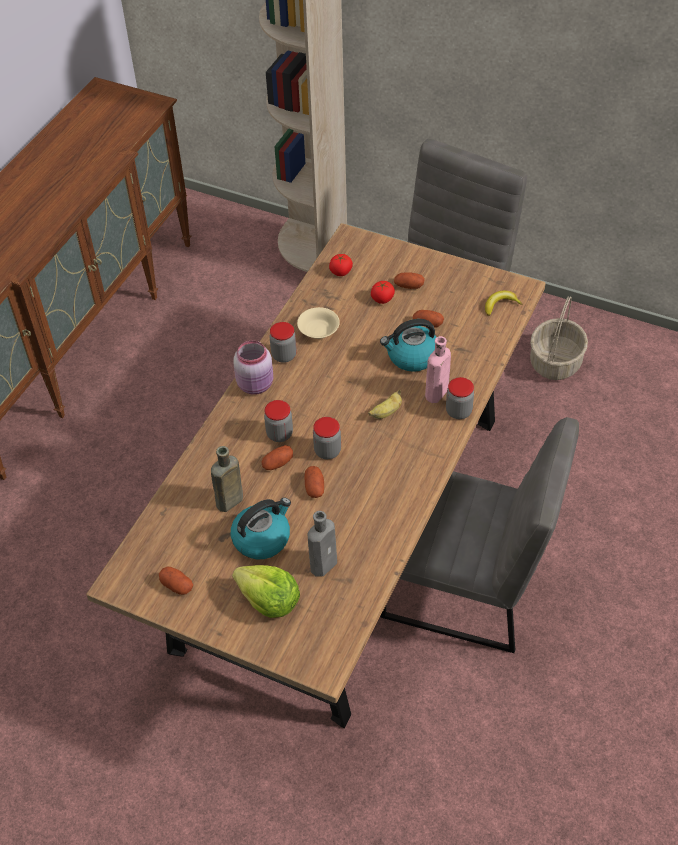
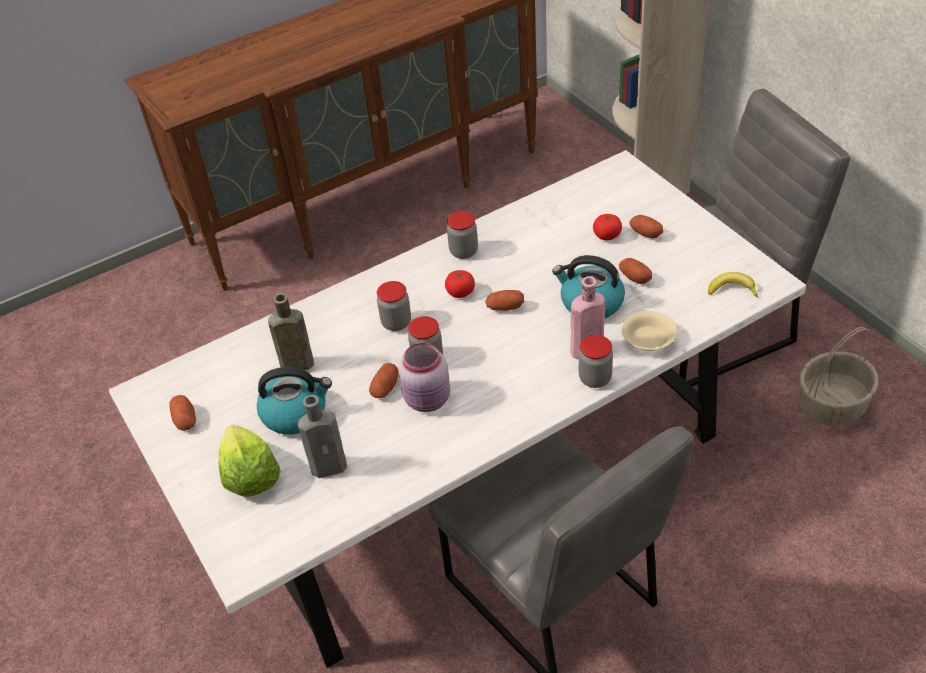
camera: 35 degrees right, 5 degrees down
(256, 385) = (414, 268): pink jar -> pink jar (428, 400)
(277, 463) = (371, 349): potato -> potato (505, 307)
(319, 330) = (517, 241): beige bowl -> beige bowl (648, 340)
(341, 272) = (586, 195): tomato -> tomato (460, 292)
(343, 529) = (476, 471): brown dining table -> white dining table
(386, 413) = (517, 347): banana -> none

